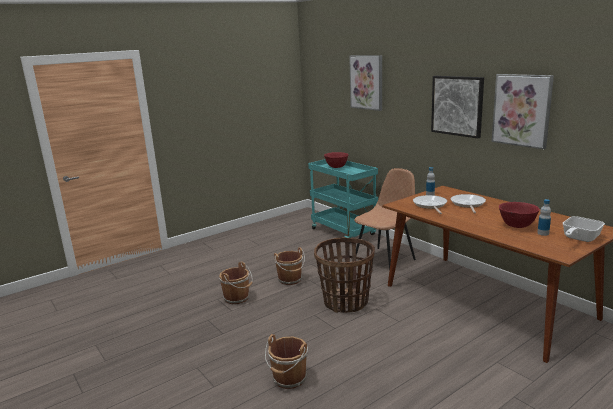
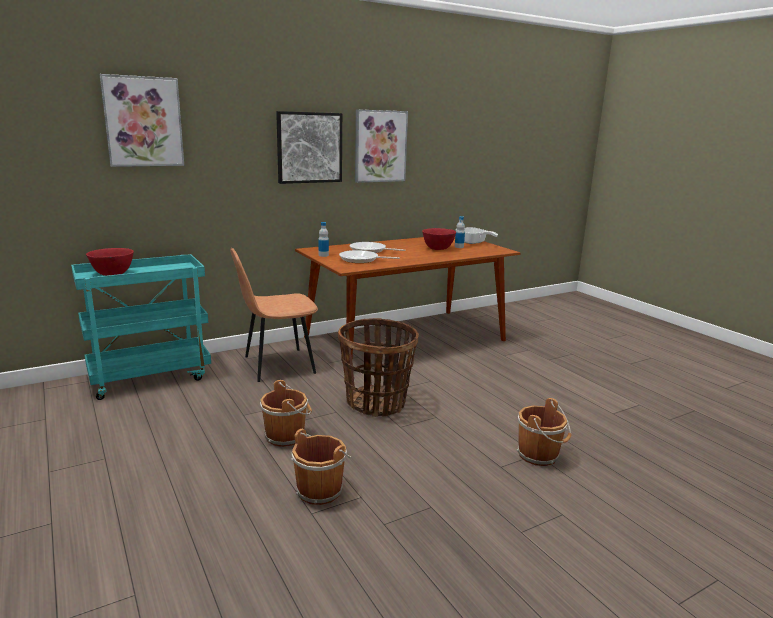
camera: 85 degrees left, 0 degrees up
(385, 260) = (277, 365): brown chair -> brown chair turned 75 degrees counterclockwise

